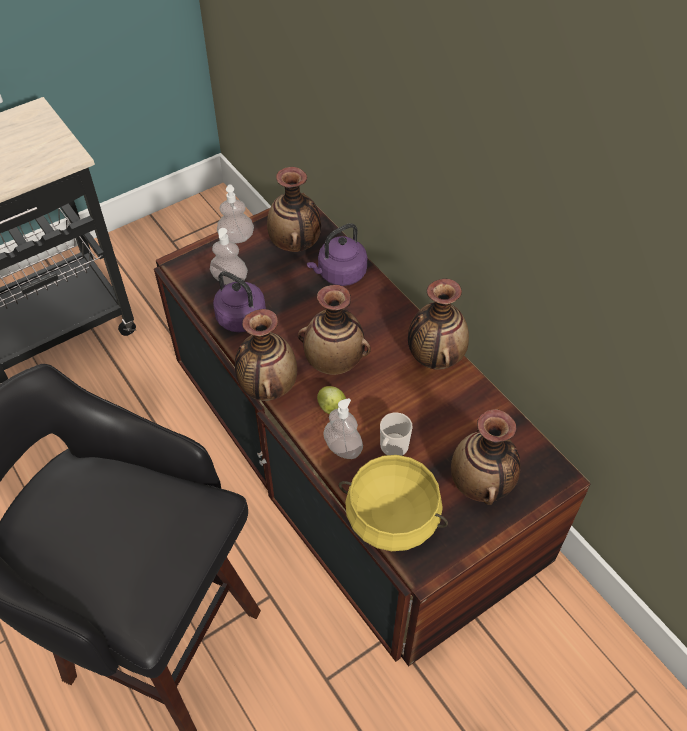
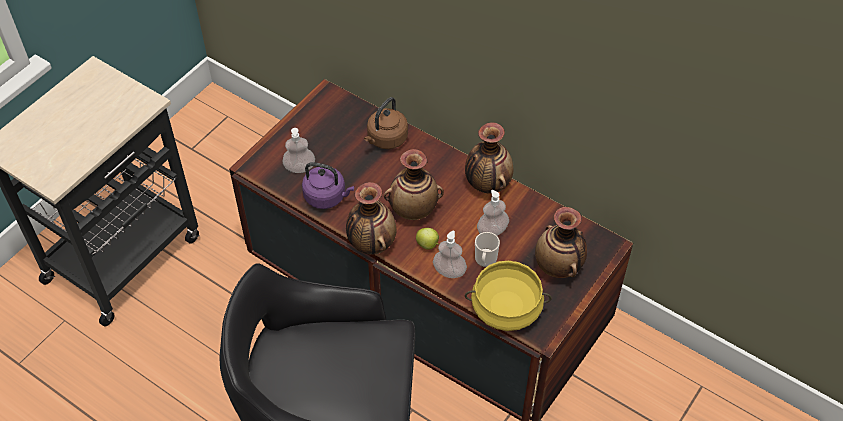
camera: 20 degrees left, 0 degrees up
(236, 238) = (288, 132): soap dispenser -> soap dispenser (492, 231)
(296, 244) = (339, 124): vase -> none
(339, 274) = (386, 139): purple kettle -> brown kettle

